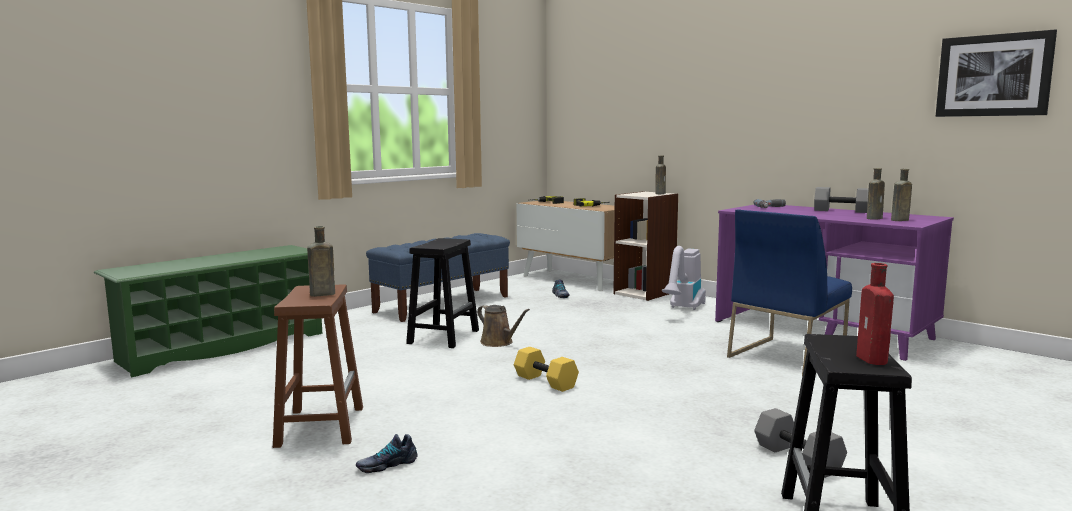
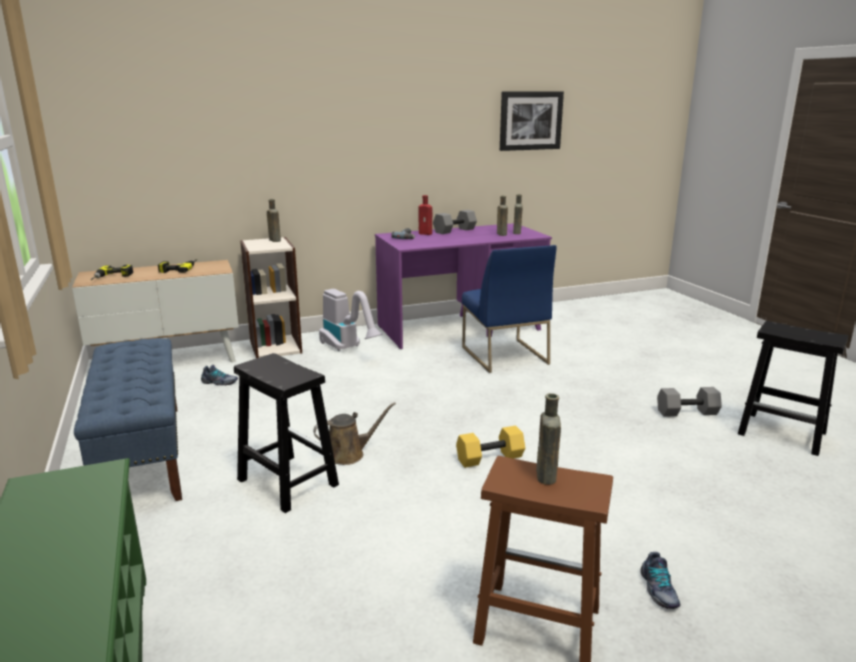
camera: 65 degrees left, 10 degrees up
(873, 360) = (818, 333): red bottle -> red bottle (426, 234)

